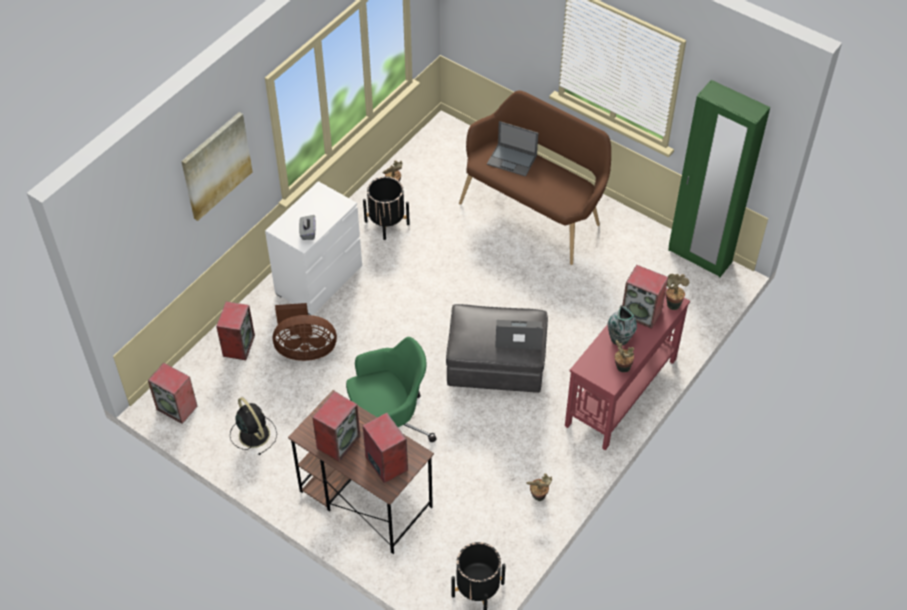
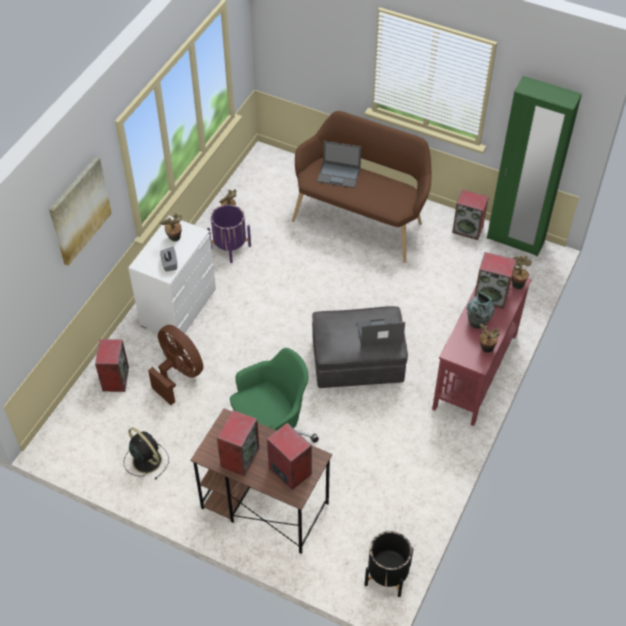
camera: 10 degrees left, 0 degrees up
(177, 407) = (68, 446): speaker -> speaker (468, 229)
(304, 350) = (178, 374): brown fan -> brown fan turned 120 degrees counterclockwise
(387, 223) = (230, 247): black planter -> purple planter
(538, 497) = (423, 479): potted plant -> potted plant (174, 239)

